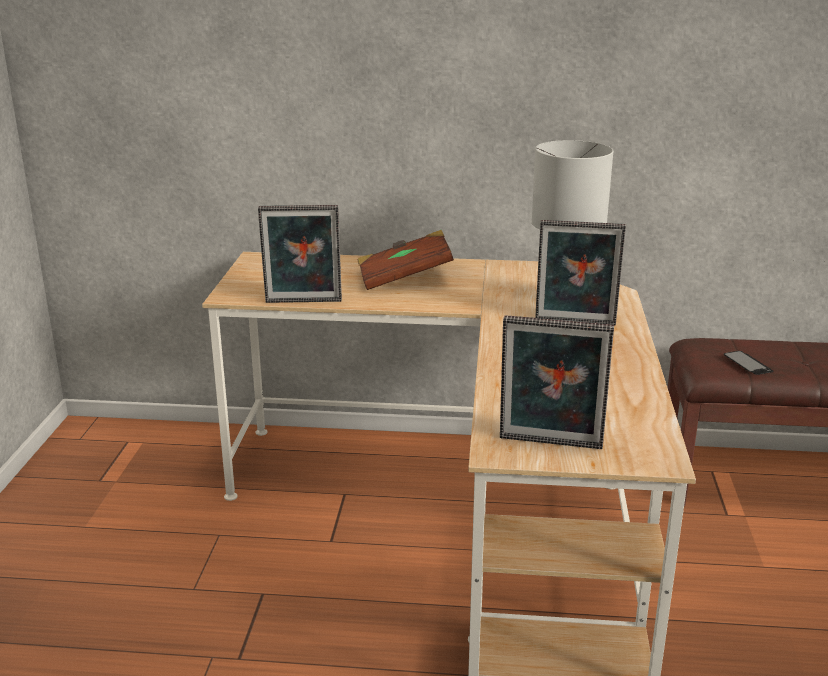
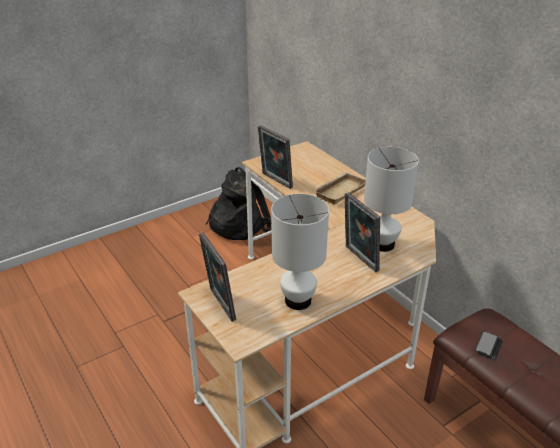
camera: 50 degrees right, 10 degrees up
(134, 470) = (237, 224): none -> black backpack
(404, 278) = (339, 190): brown book -> beige tray
(614, 389) = (298, 301): none -> white table lamp

